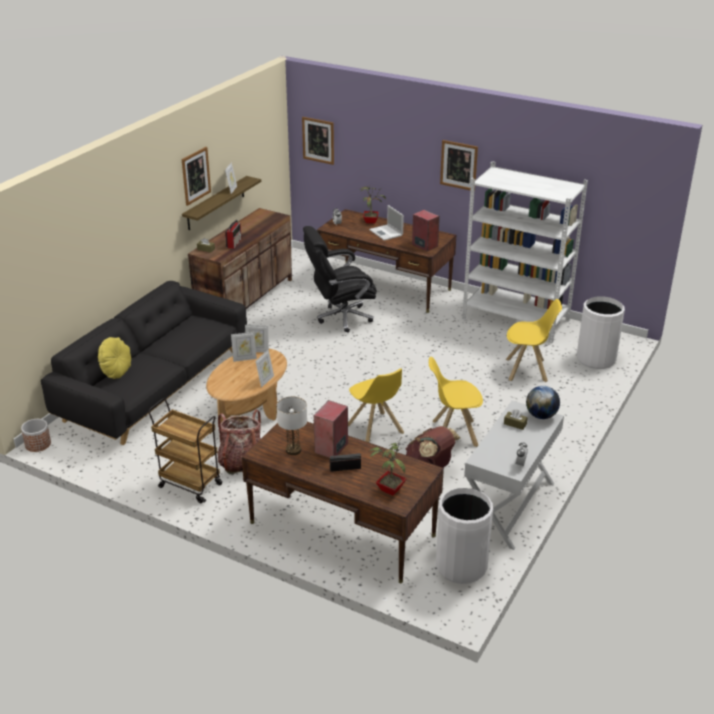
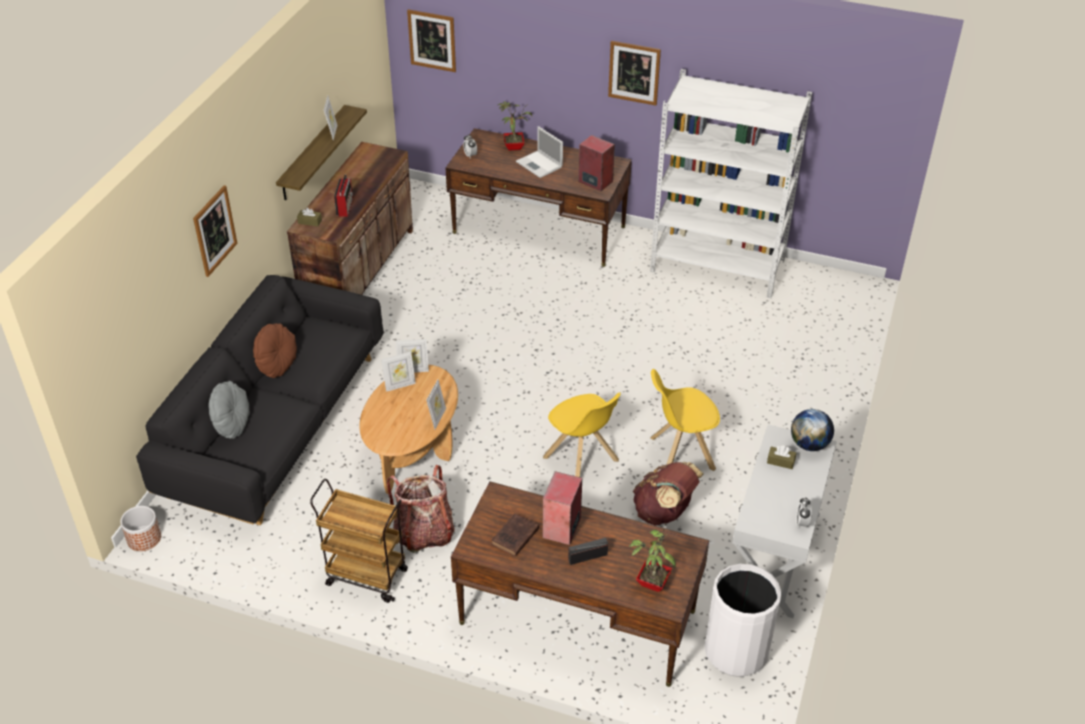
camera: 10 degrees left, 10 degrees up
(117, 373) = (233, 427): yellow pillow -> grey pillow
(161, 341) = (278, 367): none -> brown pillow
(195, 176) = (288, 126): picture -> picture (214, 231)
(293, 450) = (514, 538): table lamp -> brown book
(341, 319) = (494, 288): black office chair -> none
(528, 370) = (750, 345): yellow chair -> none
(596, 359) = (829, 318): white trash can -> none

